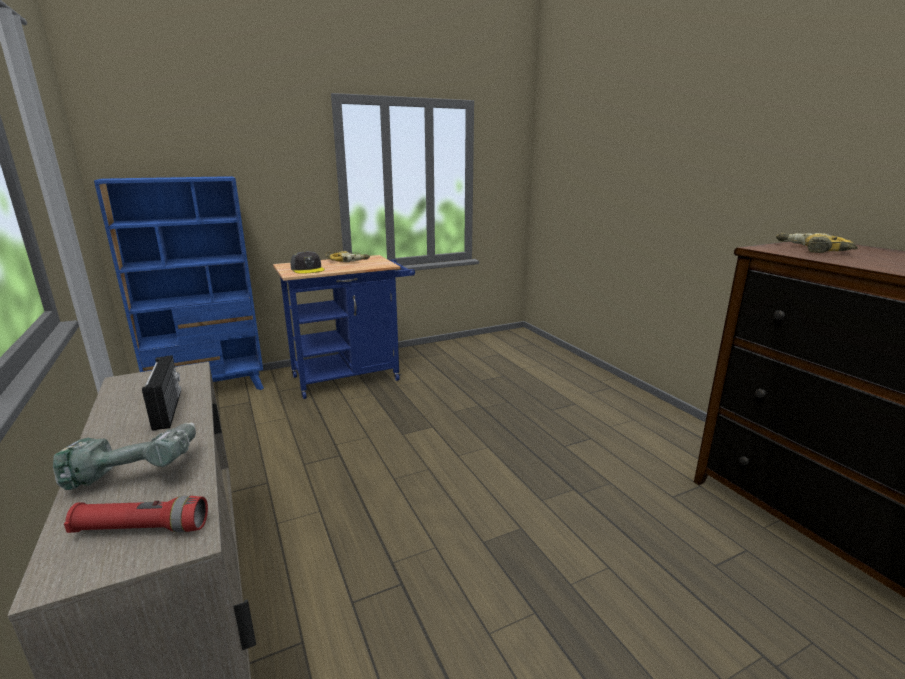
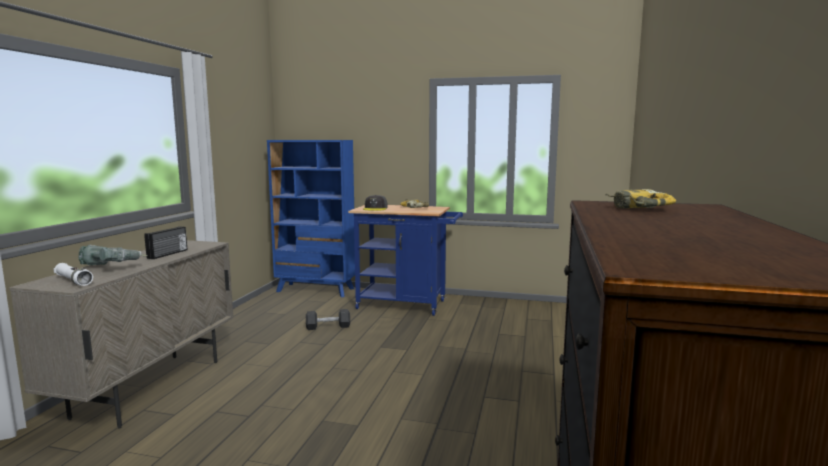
camera: 40 degrees right, 10 degrees down
(142, 529) = (73, 281): red flashlight -> white flashlight
(307, 432) = (328, 327): none -> black dumbbell

